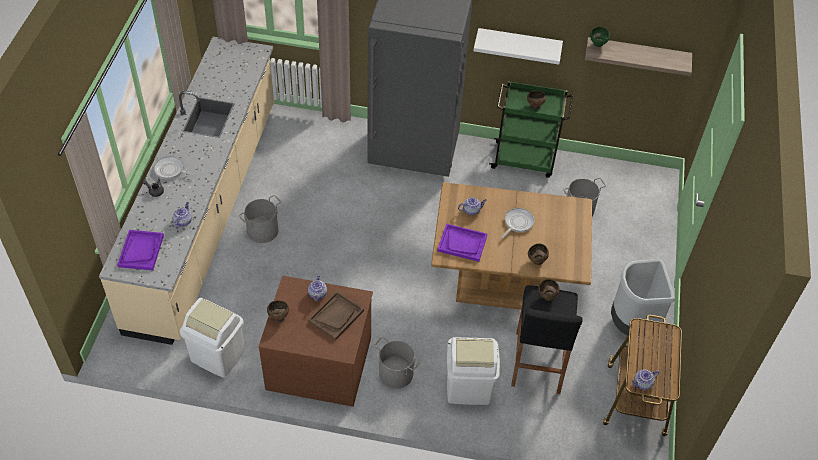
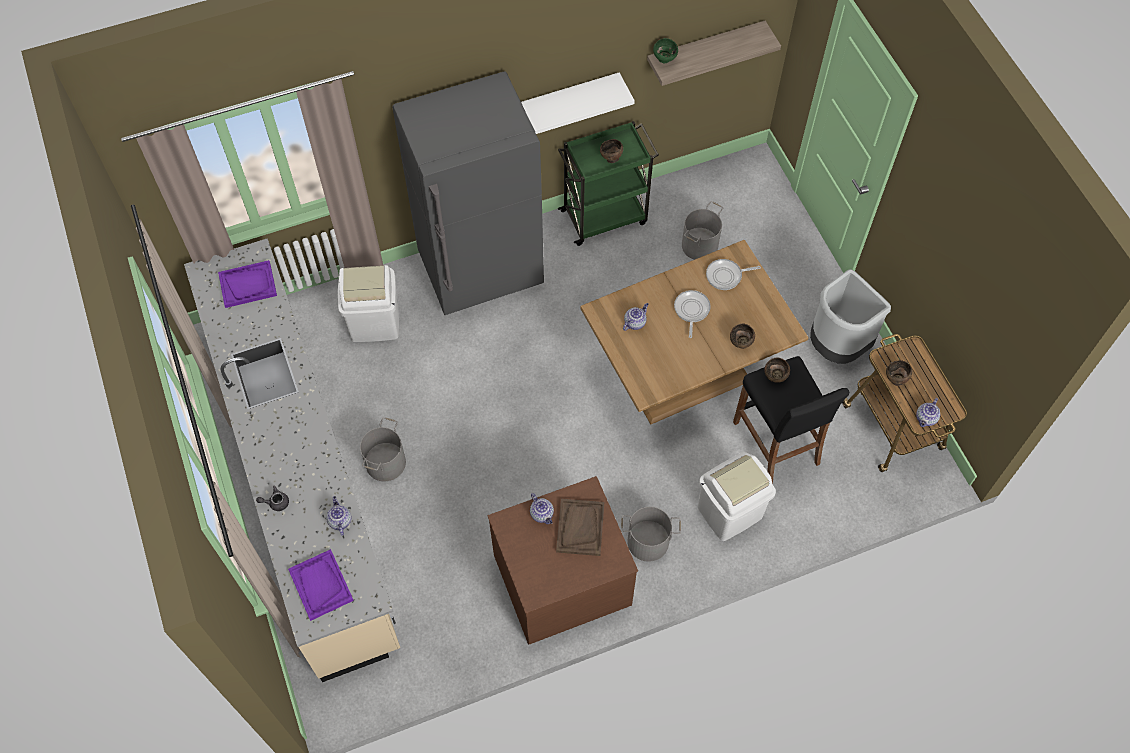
camera: 30 degrees left, 10 degrees up
(171, 170) = (274, 466): frying pan -> frying pan (726, 276)
(218, 355) = (449, 637): white trash can -> white trash can (375, 322)
(278, 317) = (521, 566): brown bowl -> brown bowl (895, 380)
(462, 243) = (653, 367): purple tray -> purple tray (248, 285)

